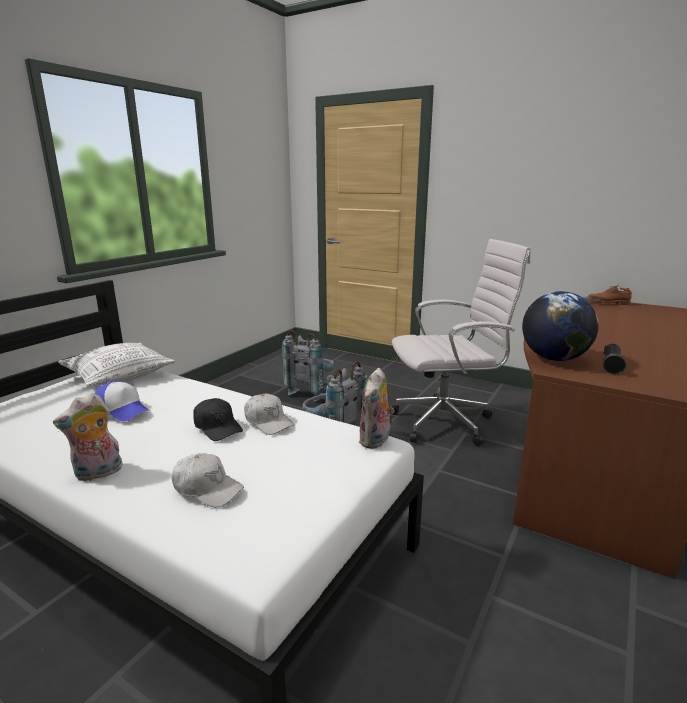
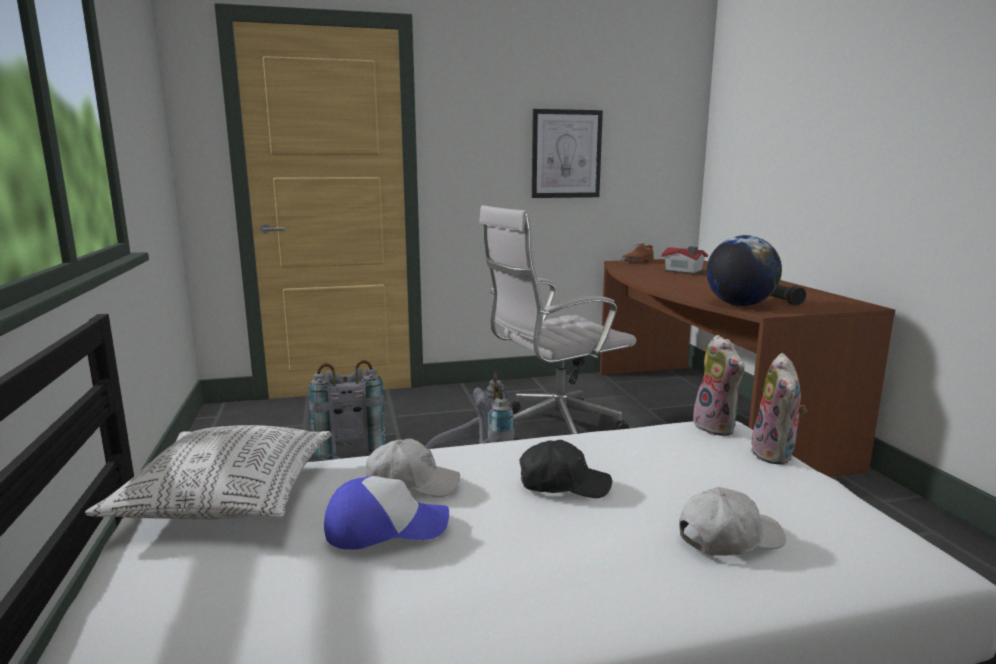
camera: 45 degrees left, 5 degrees down
(98, 473) = (583, 606): plush toy -> plush toy (776, 455)
(268, 421) = (593, 455): white cap -> white cap (412, 483)
(447, 422) = (552, 429): white office chair -> white office chair turned 150 degrees counterclockwise
(554, 195) = (566, 154): none -> picture
(620, 320) = (683, 272): none -> toy house

